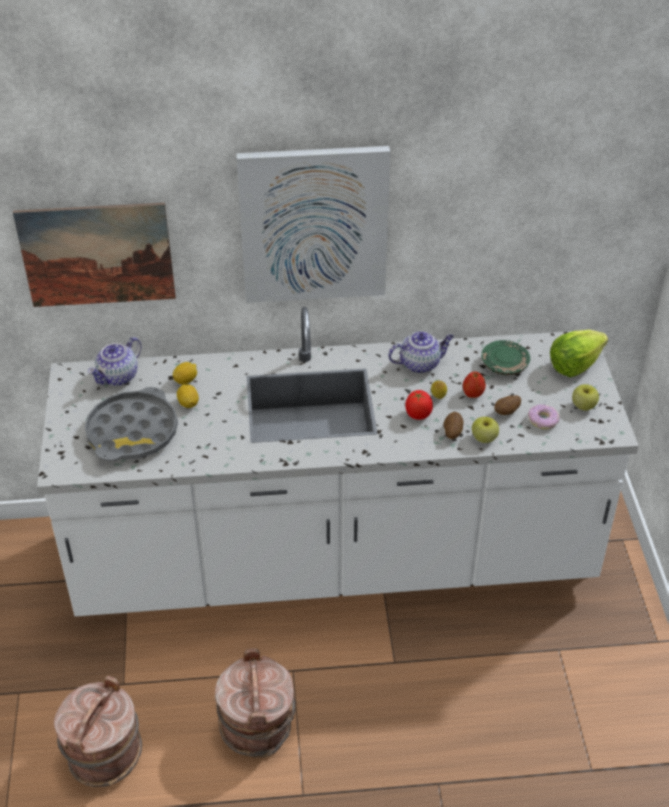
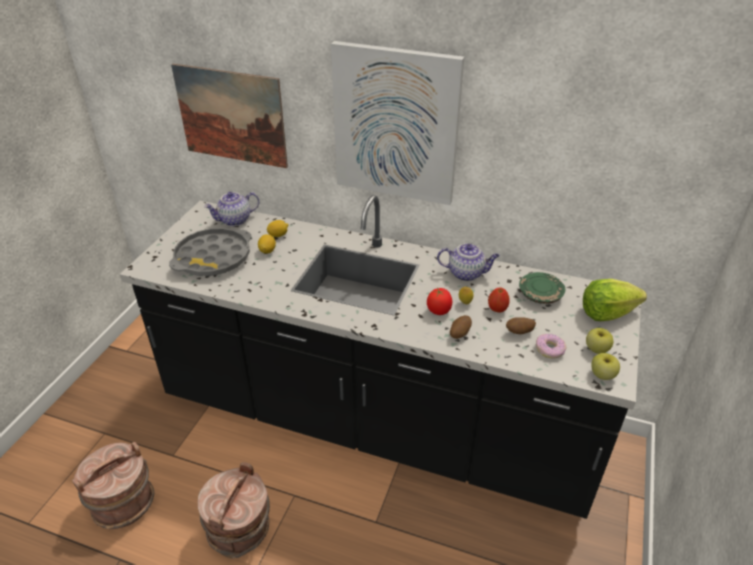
camera: 25 degrees right, 5 degrees down
(334, 560) = (376, 421): white counter -> black counter
(484, 438) = (485, 347): apple -> apple (602, 375)

